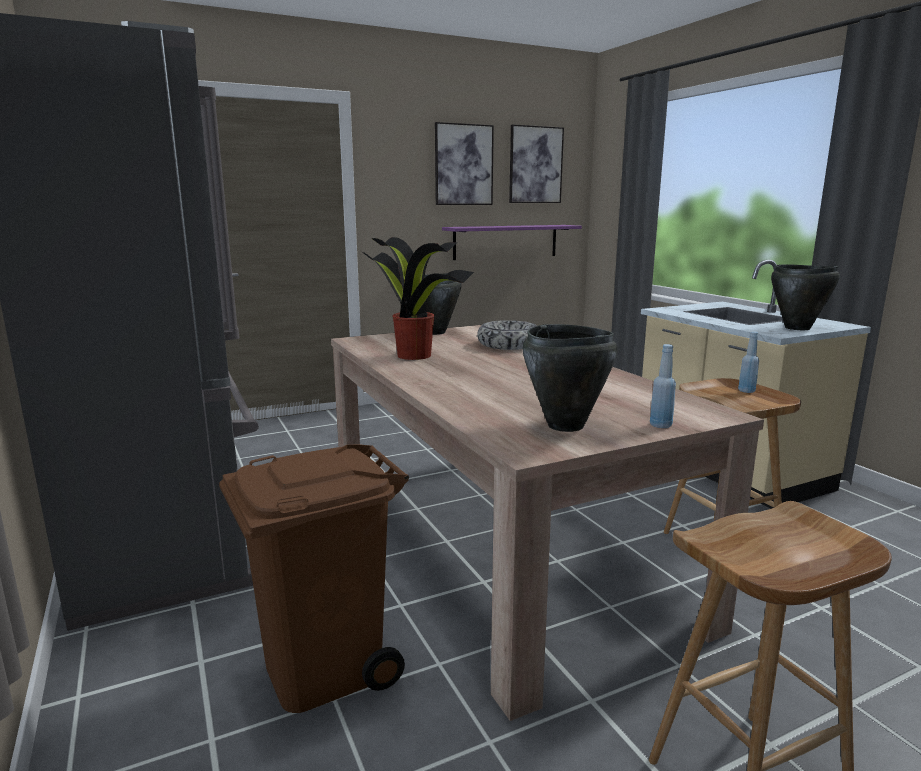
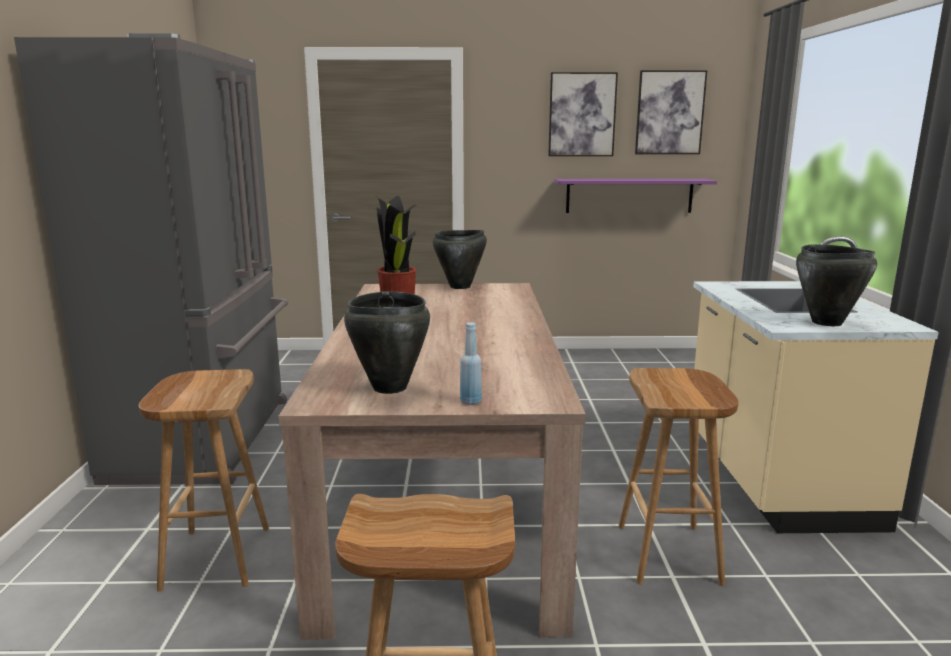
camera: 25 degrees right, 0 degrees up
(322, 667) = (216, 556): brown trash can -> brown stool
(508, 345) = (500, 306): bowl -> none
(746, 391) = (696, 386): blue bottle -> none

